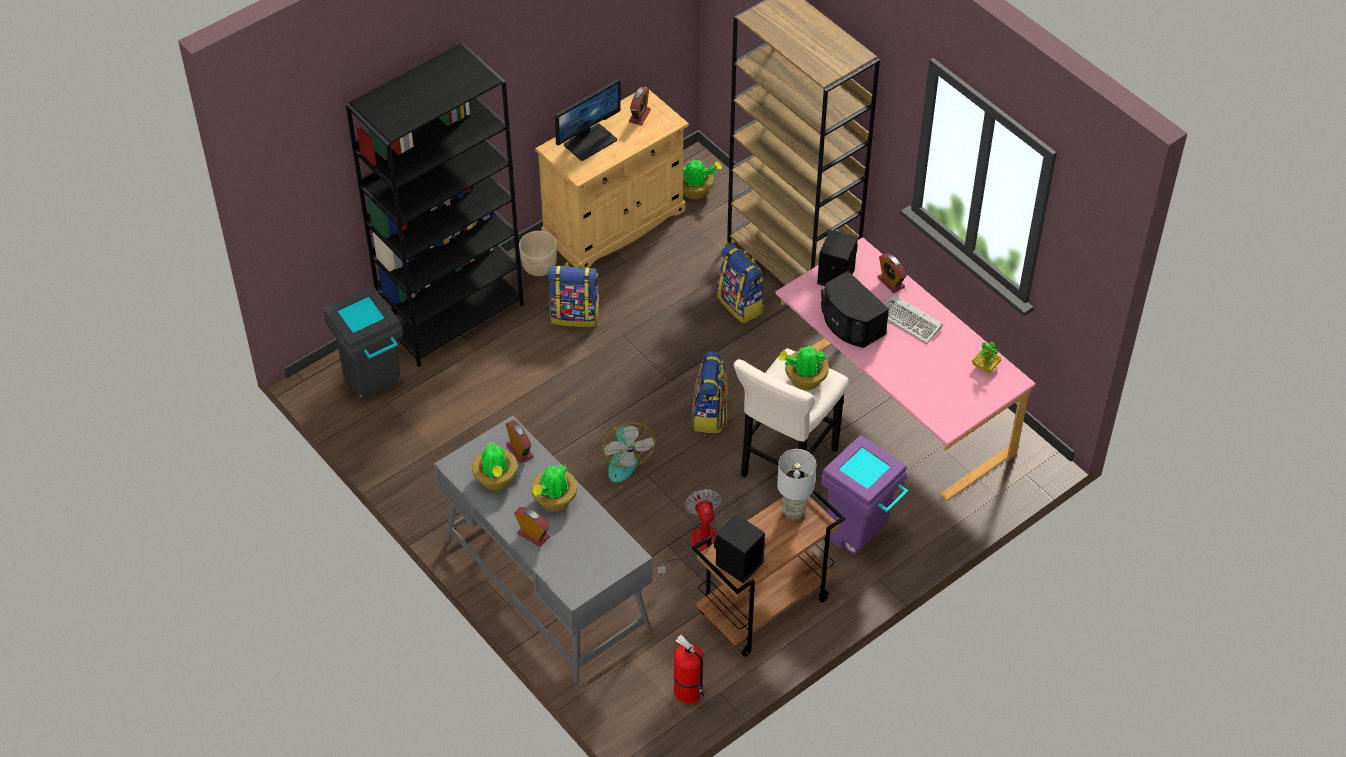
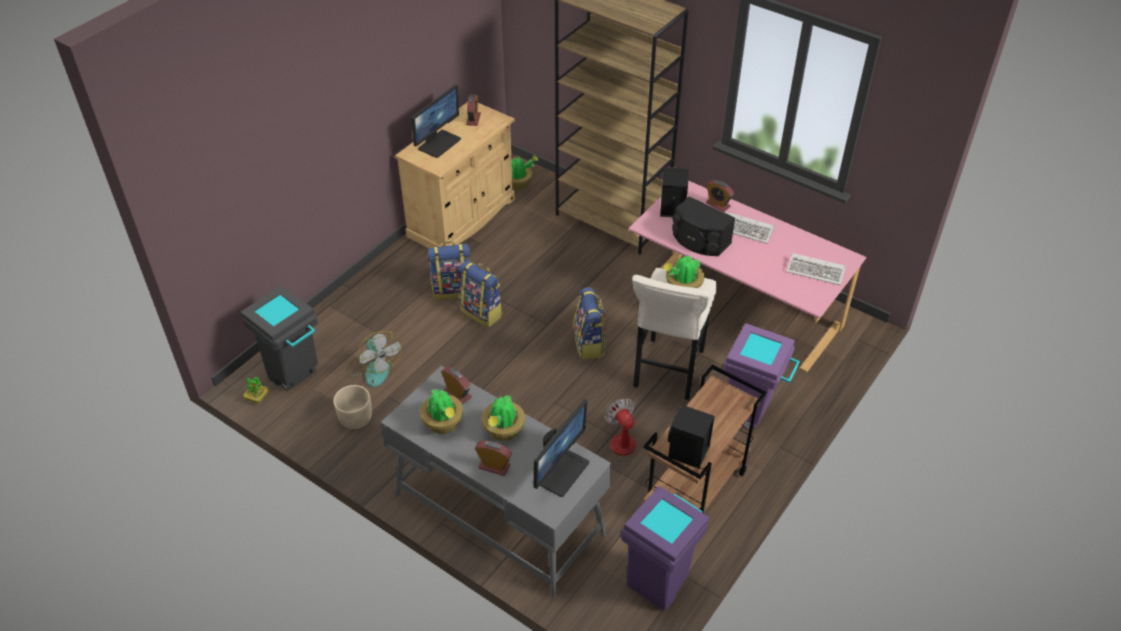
camera: 15 degrees left, 5 degrees down
(453, 315) = (349, 309): black bookcase -> none
(539, 266) = (411, 259): beige planter -> beige planter (355, 418)
(598, 554) = (561, 471): none -> monitor
(619, 459) = (527, 394): fan -> fan (374, 368)
(689, 691) = (659, 581): fire extinguisher -> purple trash can
(741, 304) = (584, 257): backpack -> backpack (482, 312)
(794, 511) = (717, 396): grey table lamp -> none
(969, 389) = (817, 271): none -> keyboard
(985, 366) = (821, 251): potted plant -> potted plant (257, 398)

